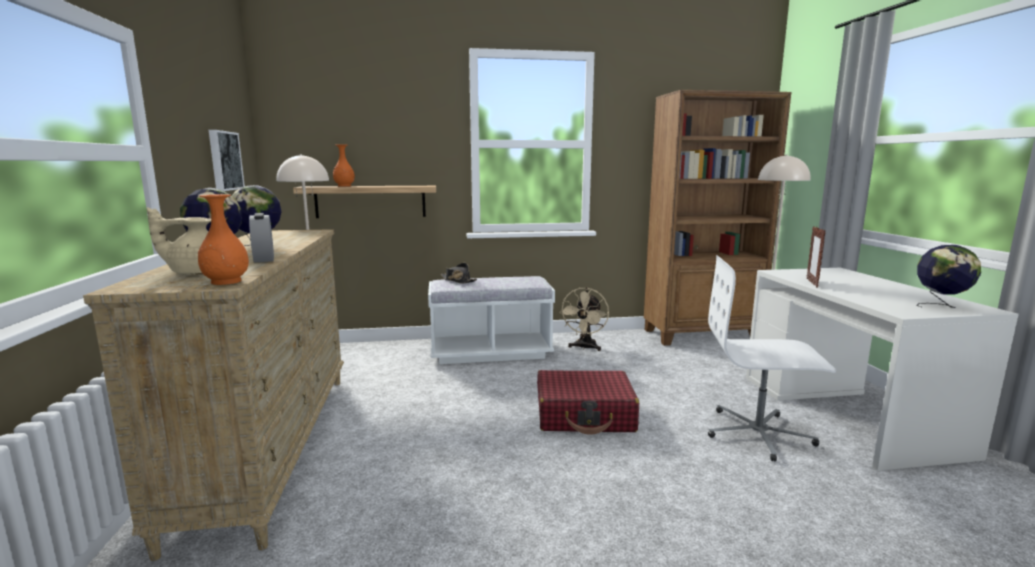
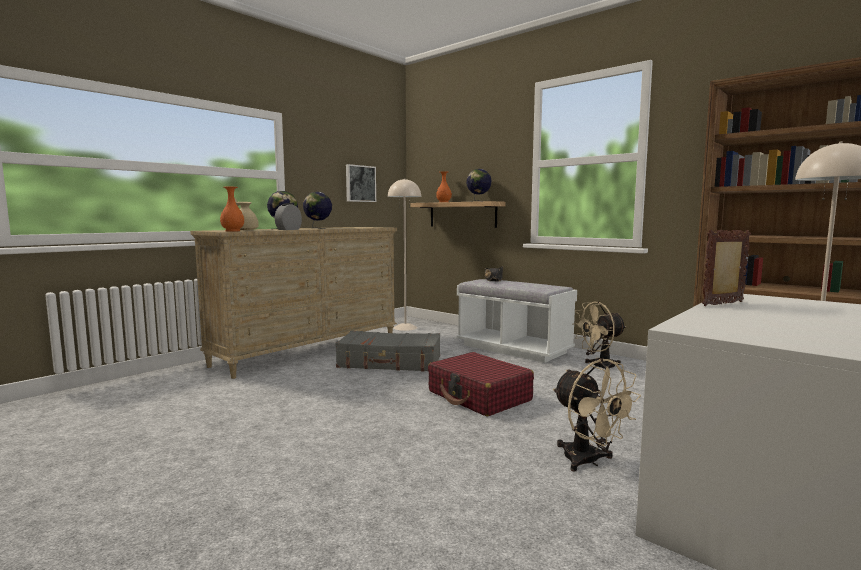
camera: 50 degrees right, 5 degrees down
(420, 416) = (390, 362): none -> grey suitcase
(758, 433) = (588, 461): white office chair -> beige fan
(941, 307) = (779, 337): globe -> globe (478, 201)

